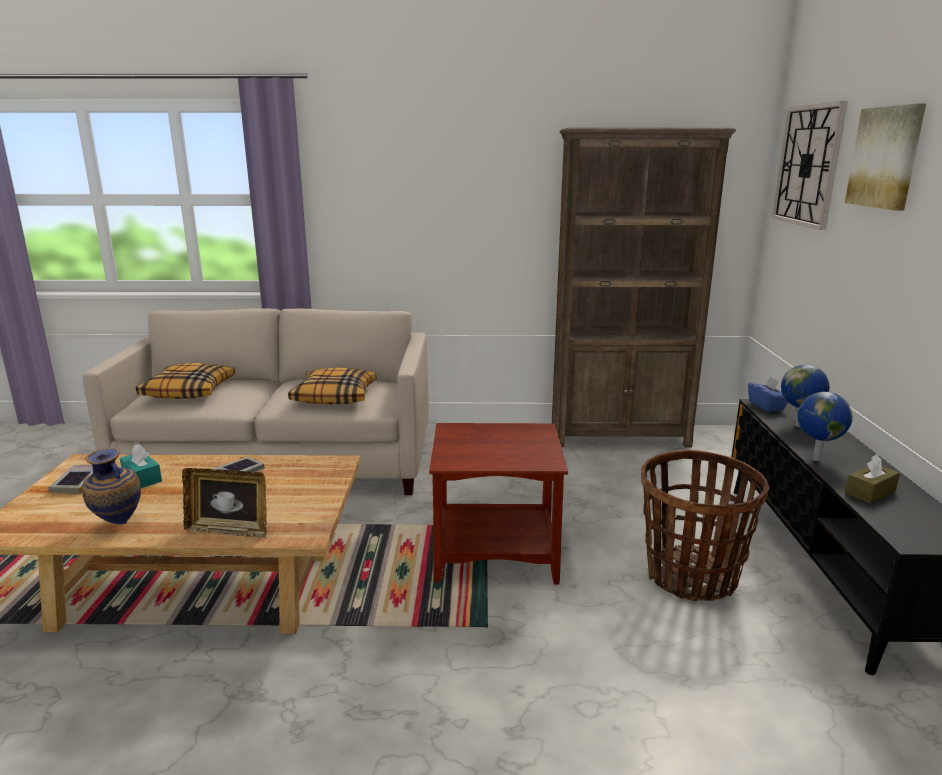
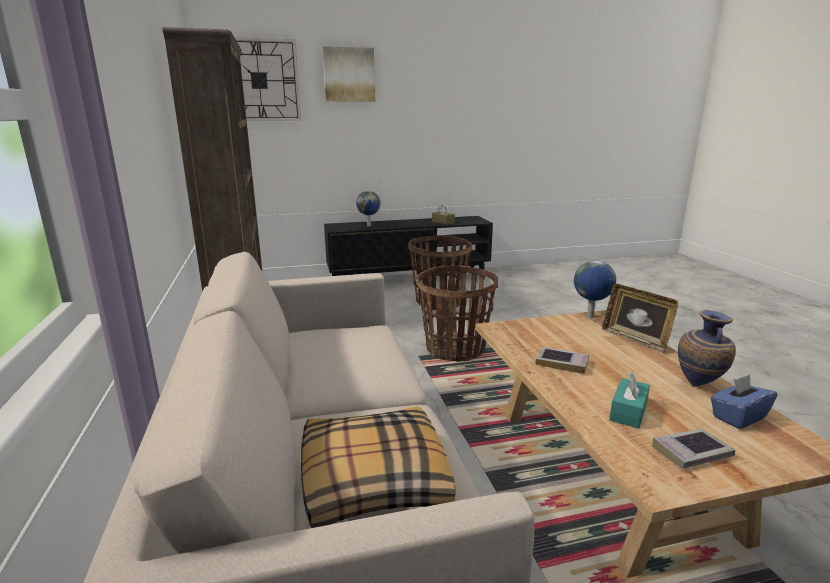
camera: 105 degrees left, 0 degrees up
(229, 530) = (635, 340): picture frame -> picture frame turned 150 degrees clockwise
(335, 396) = (352, 350): pillow -> none
(495, 556) = (455, 349): brown side table -> basket
(766, 406) = (340, 228): blue tissue box -> blue tissue box (738, 417)
(815, 459) = (413, 226): globe -> globe (590, 316)

